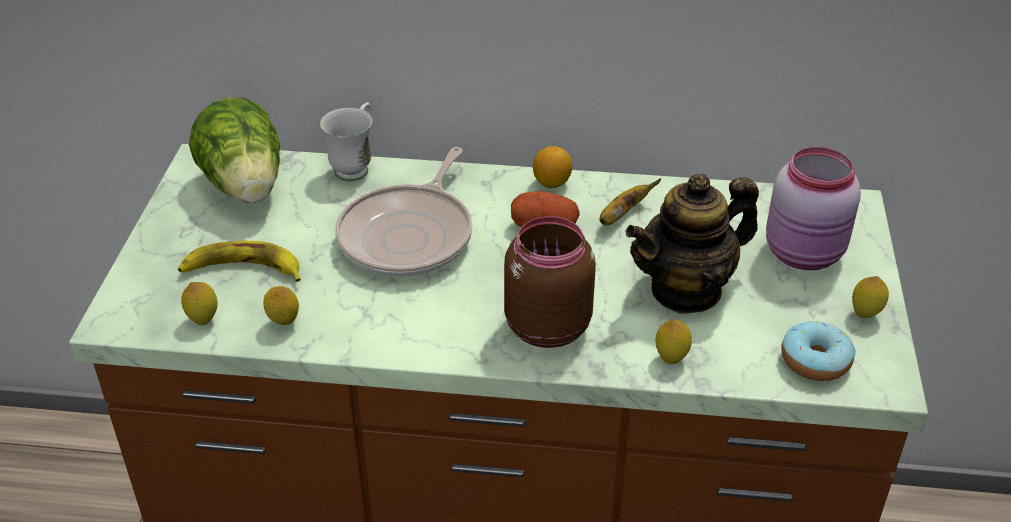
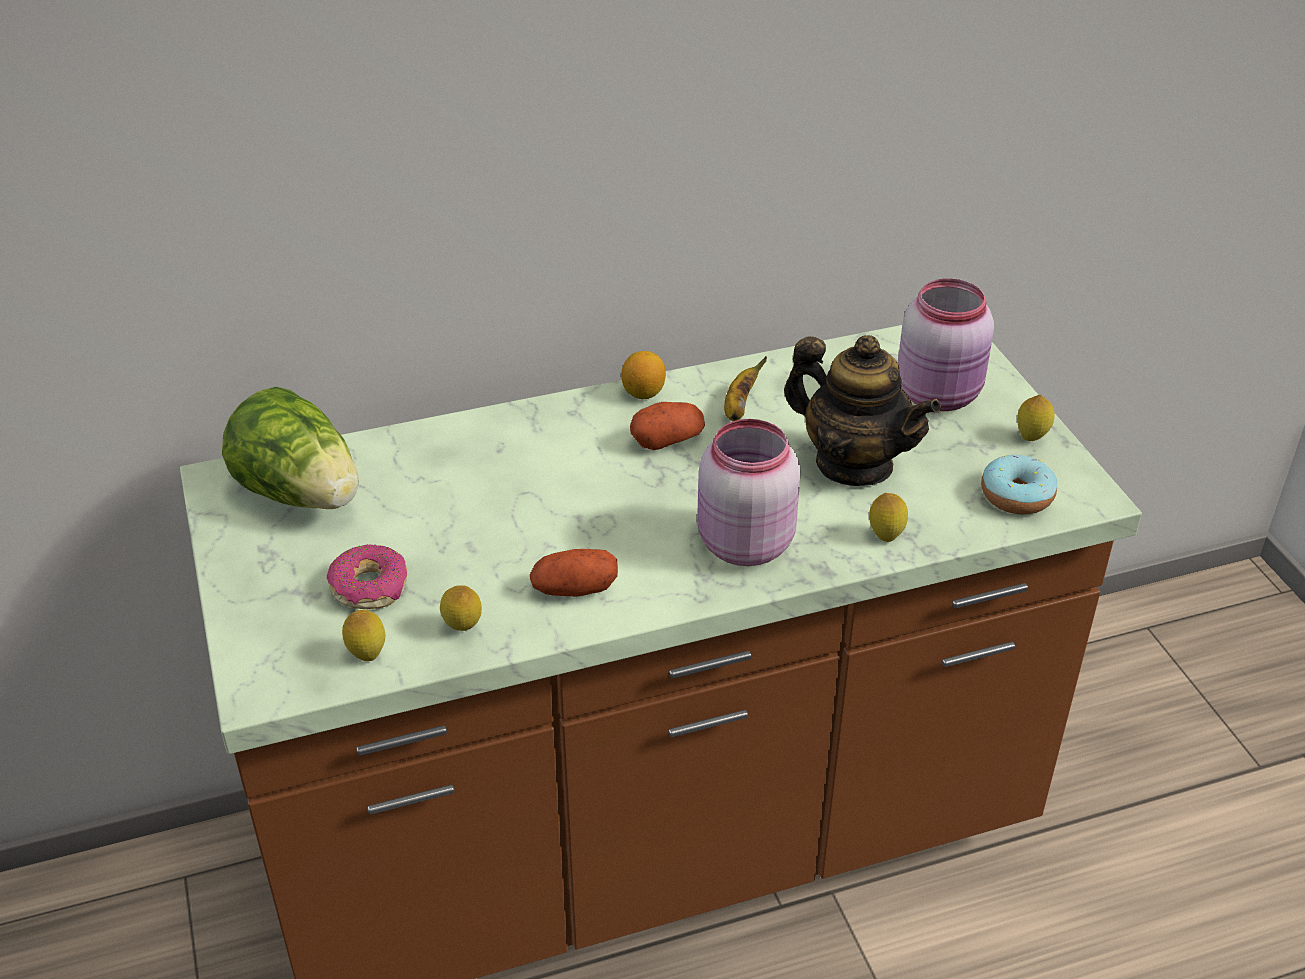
camera: 25 degrees left, 0 degrees up
(242, 270) = (370, 587): banana -> donut
(356, 166) = (414, 434): white mug -> none
(387, 320) = (574, 589): none -> potato
(410, 235) = (532, 493): frying pan -> none
(545, 326) = (742, 543): brown jar -> pink jar
(686, 290) = (854, 464): teapot -> teapot turned 90 degrees counterclockwise

